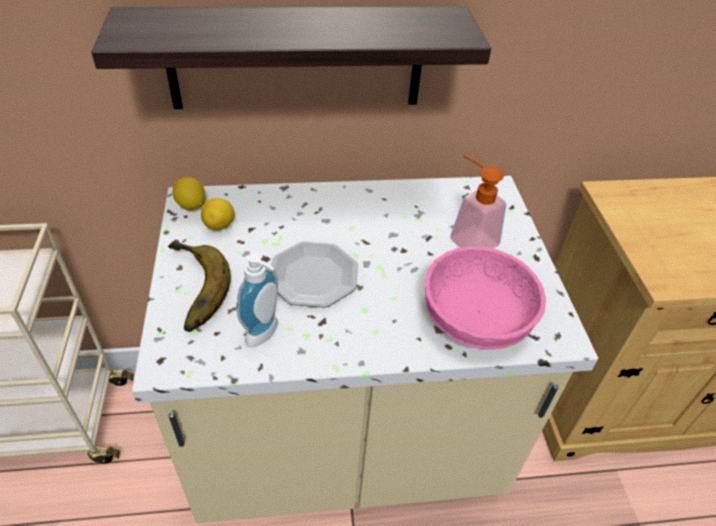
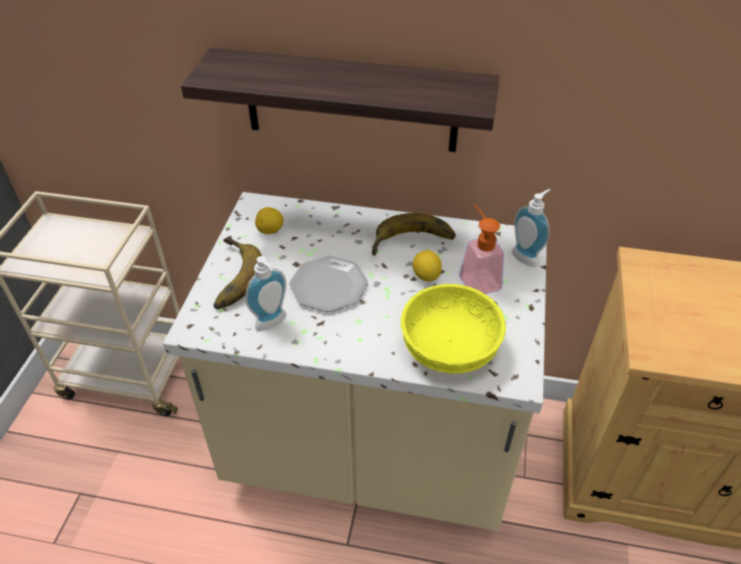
camera: 20 degrees right, 0 degrees up
(191, 206) = (254, 210): lemon -> lemon (426, 276)
(386, 213) = (413, 244): none -> banana
(474, 318) = (448, 346): pink bowl -> yellow bowl
(506, 205) = (527, 256): none -> soap dispenser

